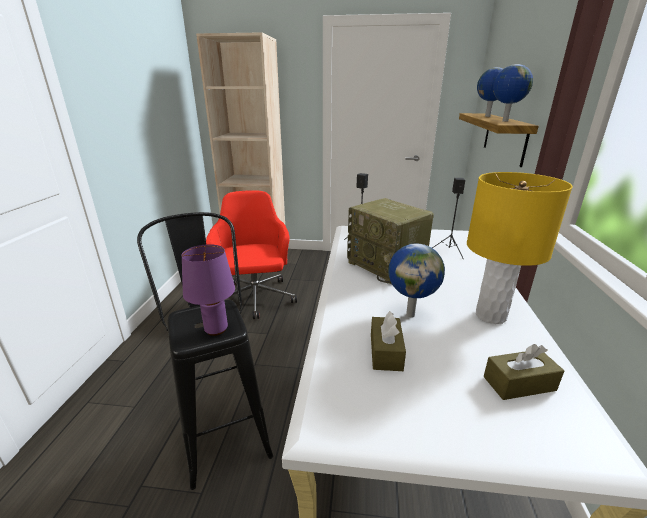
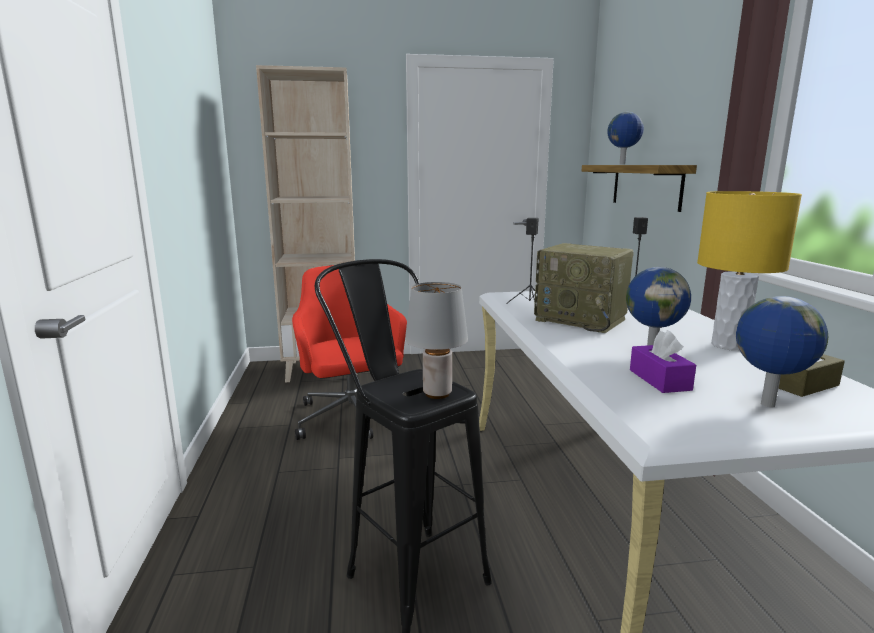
camera: 15 degrees left, 10 degrees down
(216, 330) = (437, 394): purple table lamp -> grey table lamp
(386, 352) = (659, 380): brown tissue box -> purple tissue box
(504, 121) = (654, 164): globe -> globe (767, 405)

